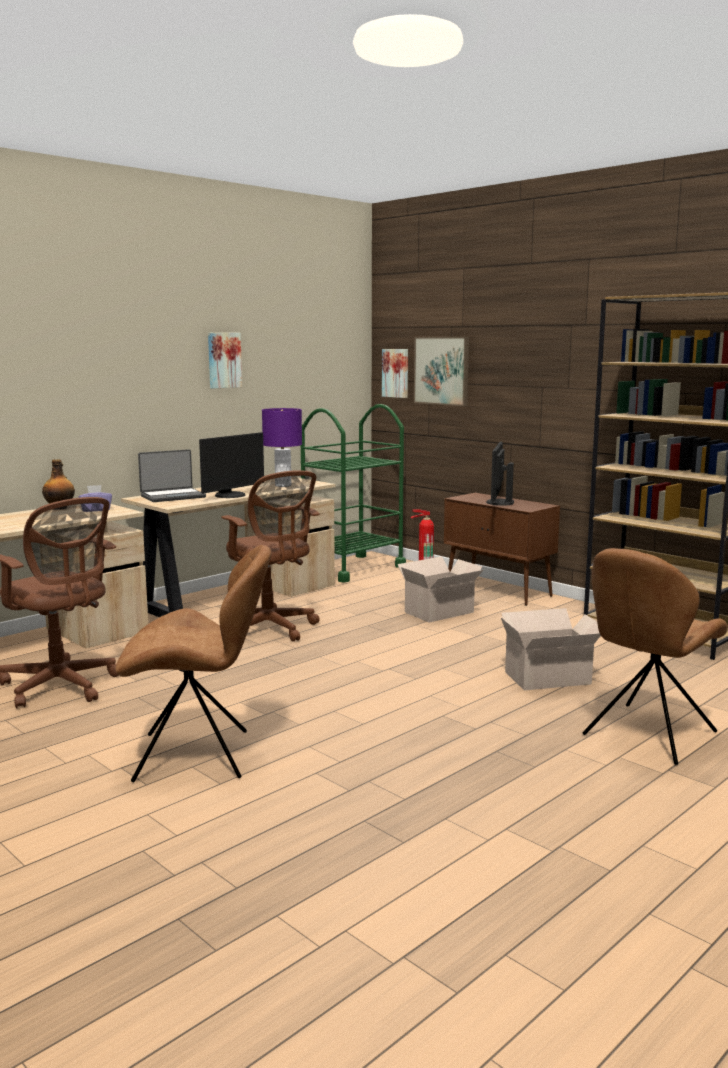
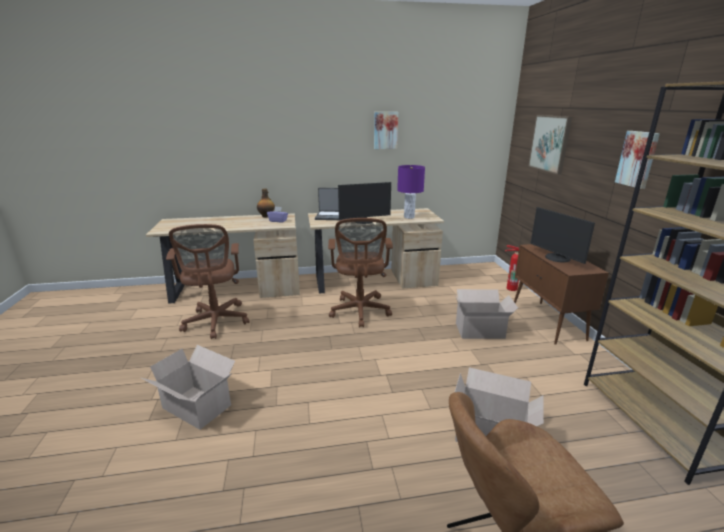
camera: 35 degrees right, 10 degrees up
(198, 755) = (197, 408): brown chair -> cardboard box
(352, 568) = (465, 274): green cart -> none
(396, 373) = (523, 142): picture -> picture (638, 159)
(499, 502) = (556, 258): monitor -> monitor turned 75 degrees counterclockwise

